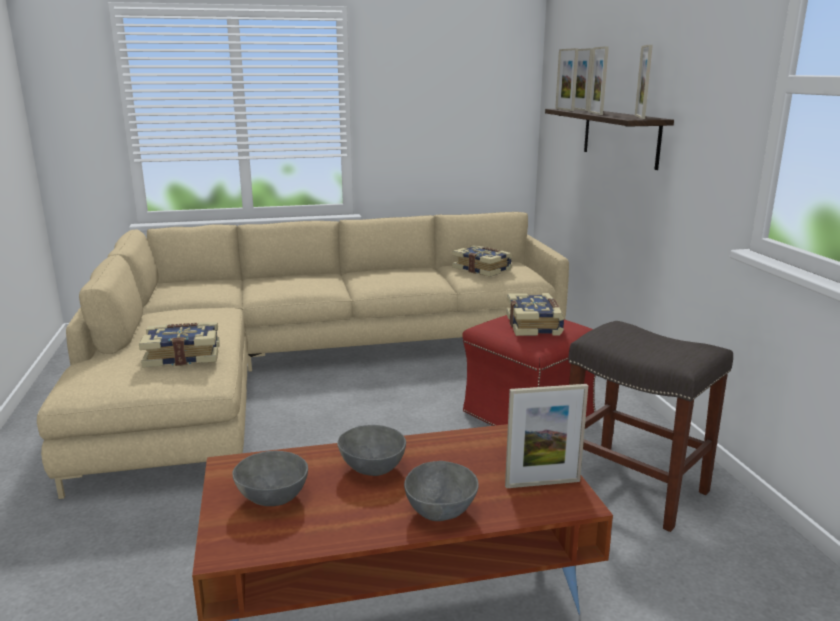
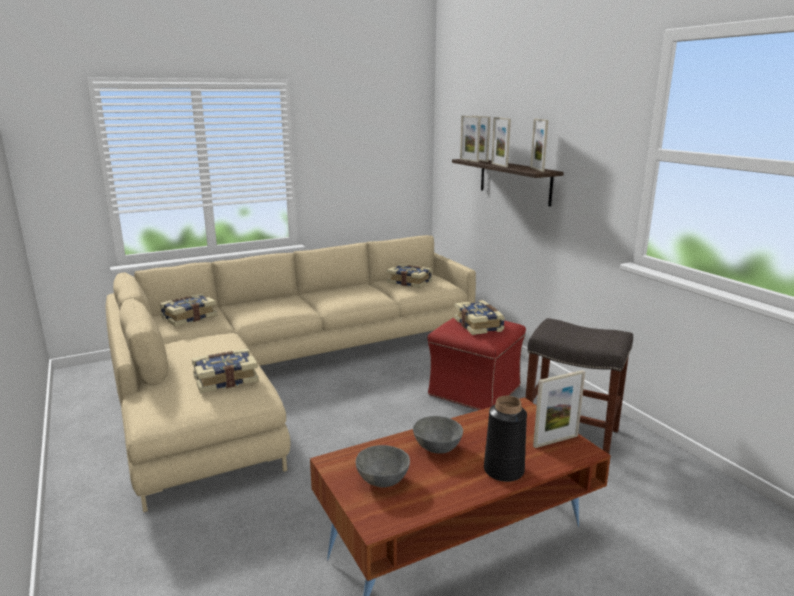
camera: 15 degrees left, 0 degrees up
(196, 286) = (189, 317): none -> book
(441, 510) = (503, 470): grey bowl -> black vase

